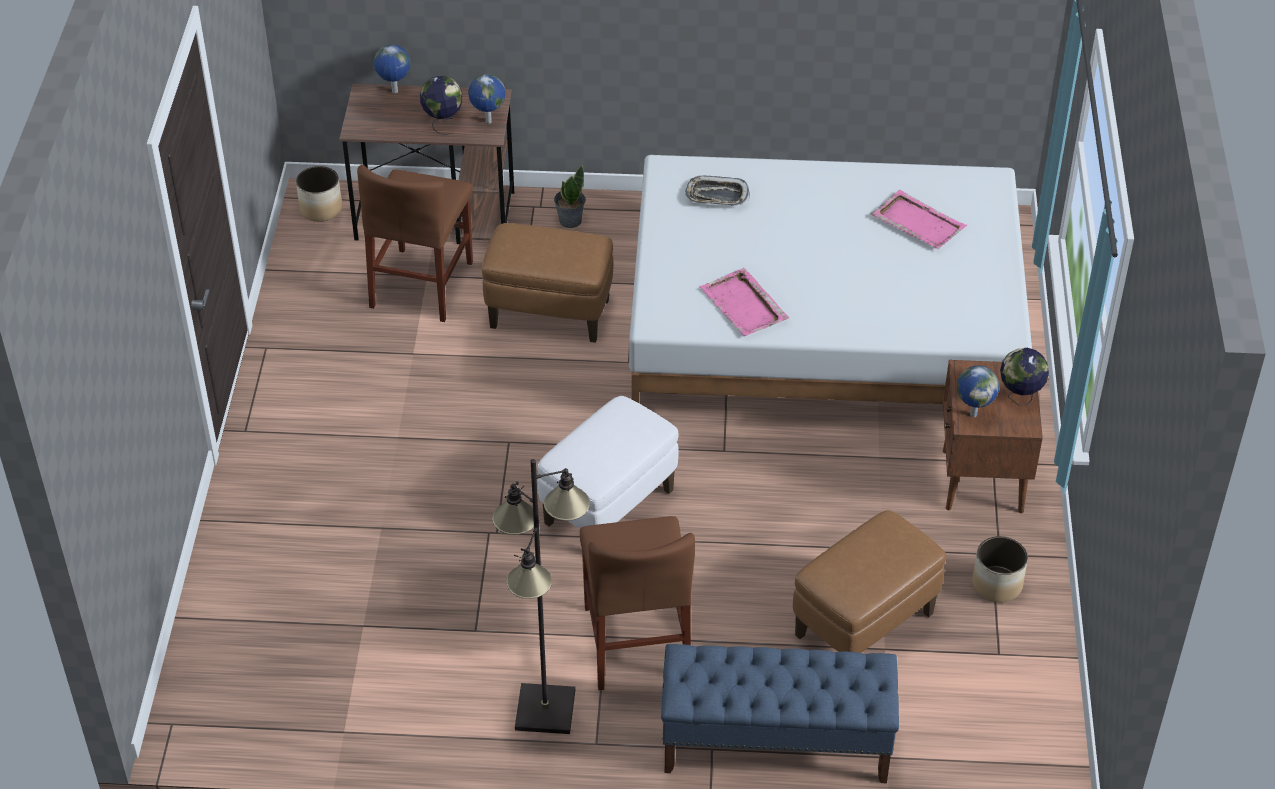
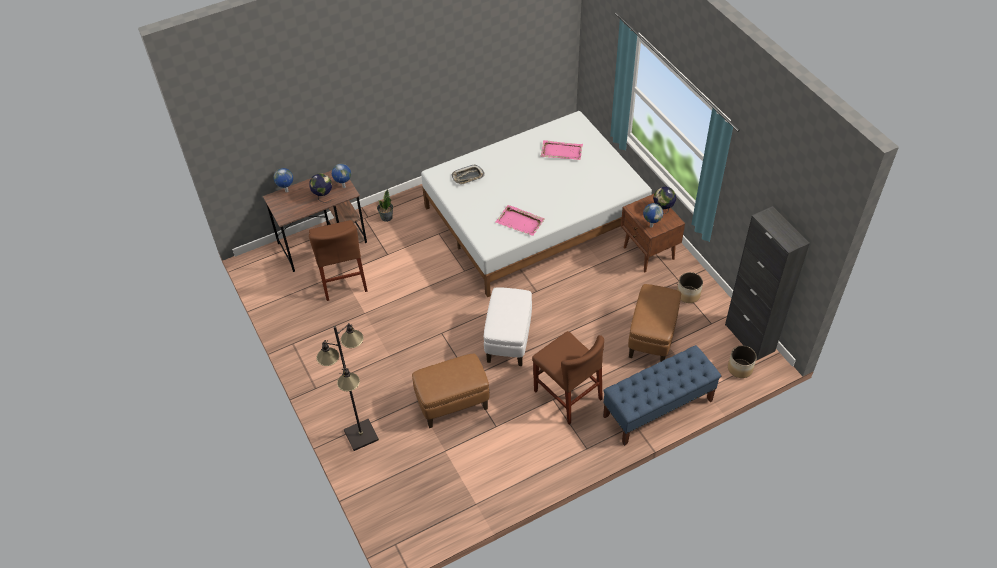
camera: 30 degrees left, 5 degrees up
(320, 209) = (264, 264): planter -> planter (740, 368)
(546, 711) = (554, 445): black floor lamp -> black floor lamp (361, 435)
(550, 314) = (412, 265): brown ottoman -> brown ottoman (453, 404)
(1052, 713) = (749, 338): none -> black cabinet

